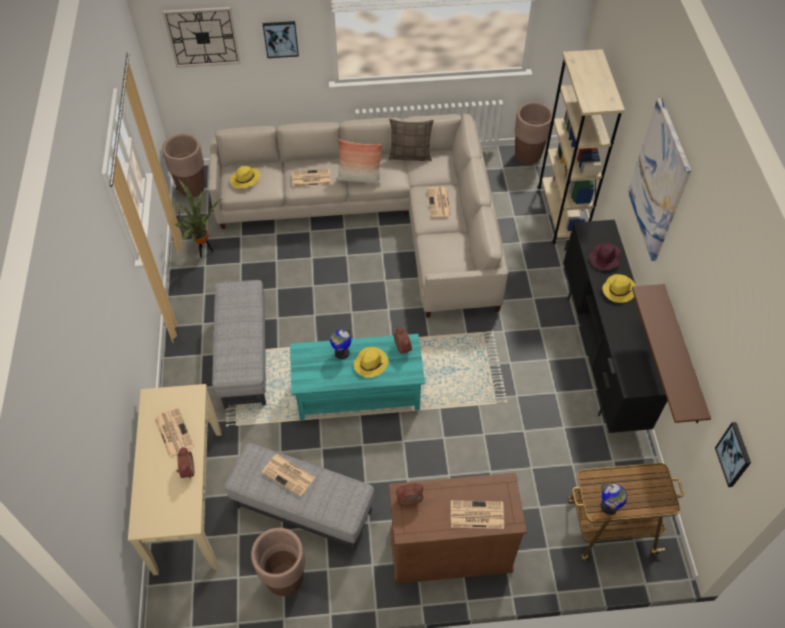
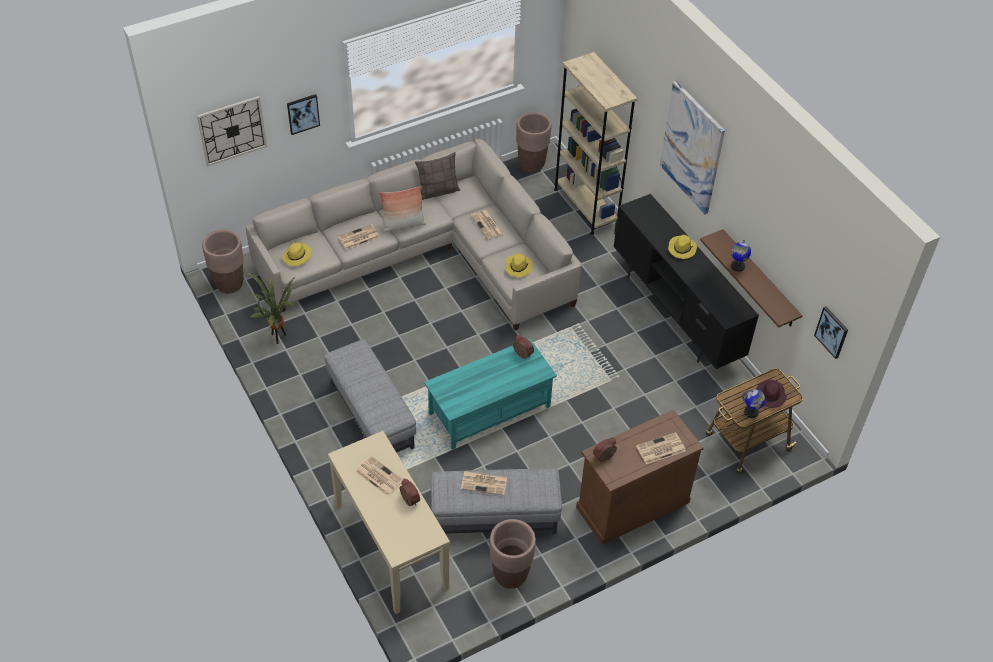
camera: 25 degrees left, 5 degrees down
(341, 352) = (473, 374): globe -> globe (737, 266)
(371, 363) = (503, 374): yellow hat -> yellow hat (518, 267)
(604, 258) = (658, 227): purple hat -> purple hat (770, 396)

